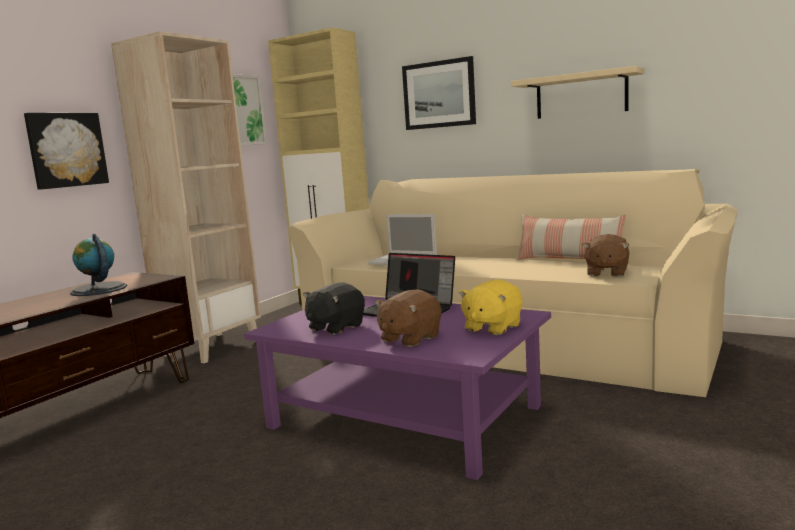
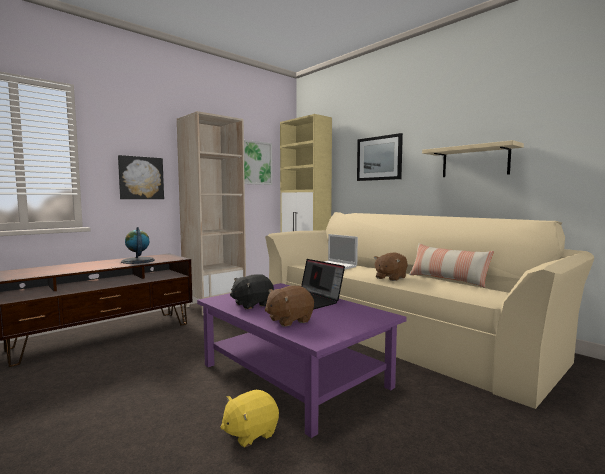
camera: 15 degrees right, 5 degrees down
(492, 327) = (352, 321): yellow plush toy -> yellow plush toy (250, 433)
(606, 273) = (467, 293): brown plush toy -> brown plush toy (390, 278)

